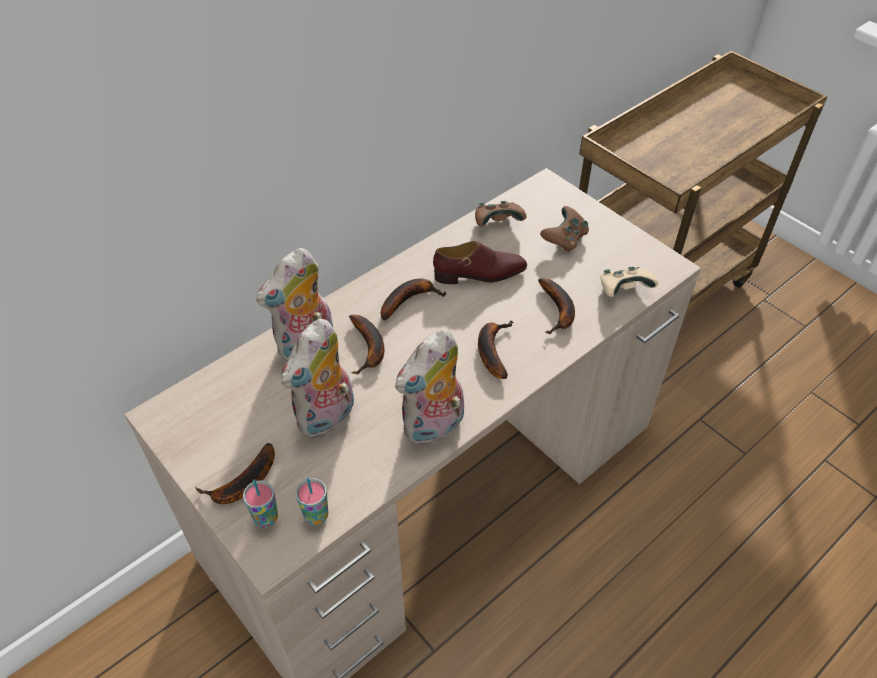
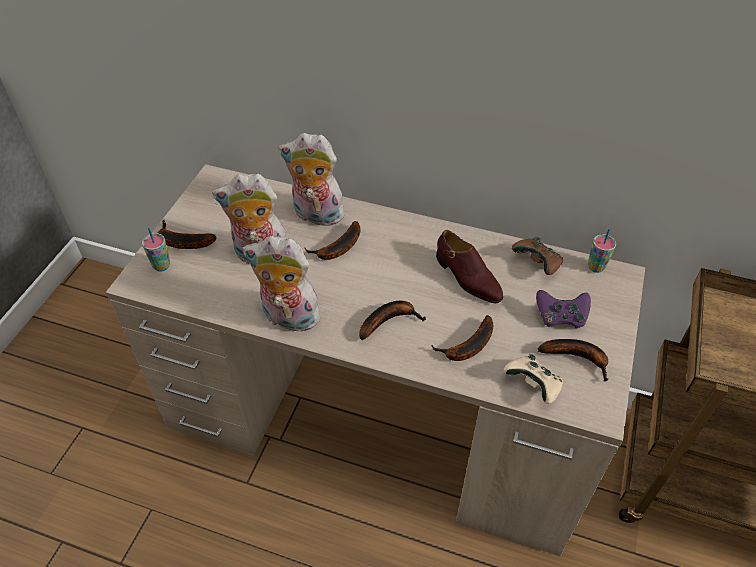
camera: 60 degrees right, 0 degrees up
(316, 516) = (176, 289): cup -> cup (596, 267)
(409, 299) = (403, 248): banana -> banana (578, 357)
(564, 240) = (560, 317): brown game controller -> purple game controller

